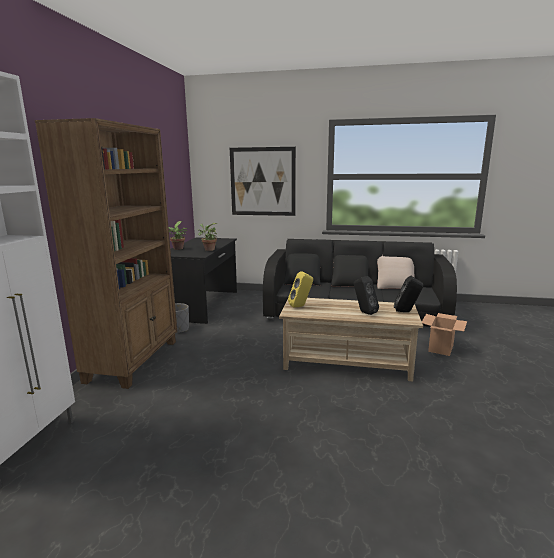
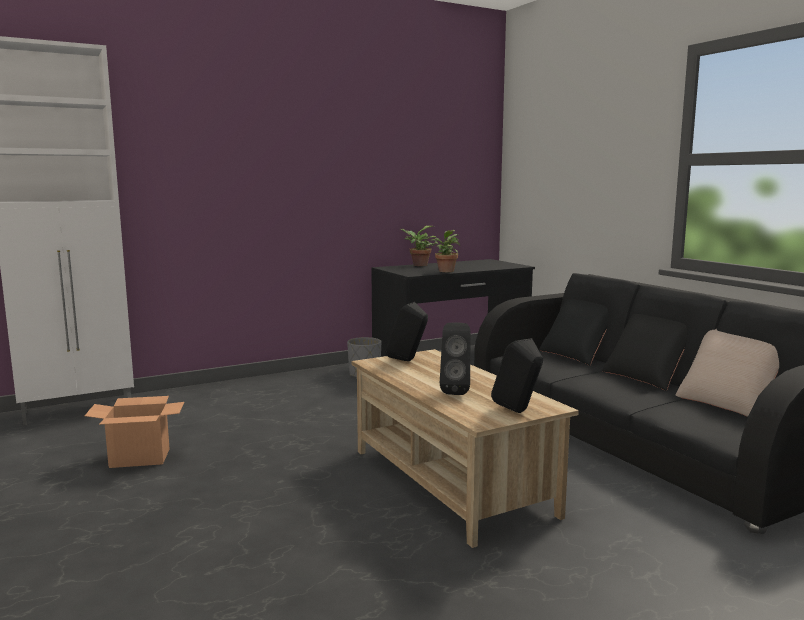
camera: 50 degrees right, 5 degrees down
(134, 360) = (266, 385): brown bookcase -> none
(262, 181) = (583, 171): picture -> none
(301, 306) = (408, 361): yellow speaker -> black speaker
(440, 348) = (660, 544): cardboard box -> cardboard box (140, 458)

